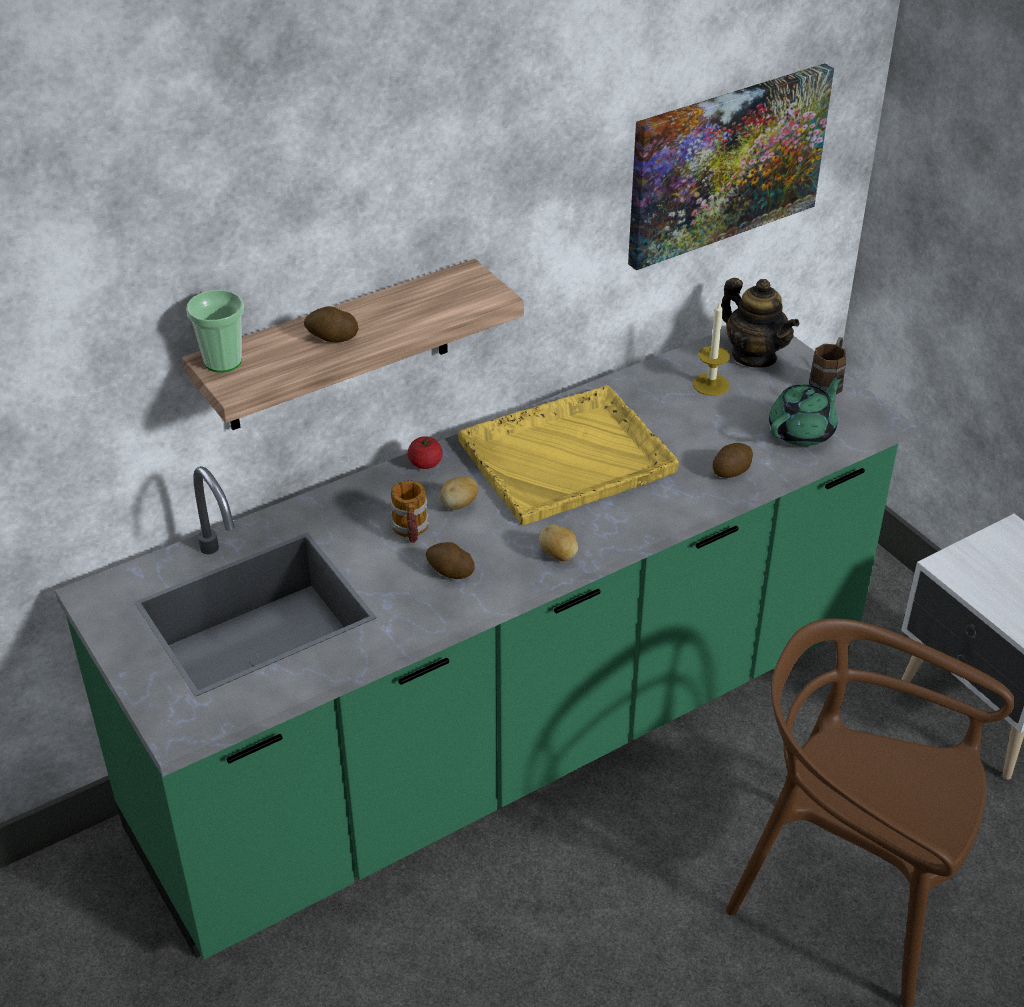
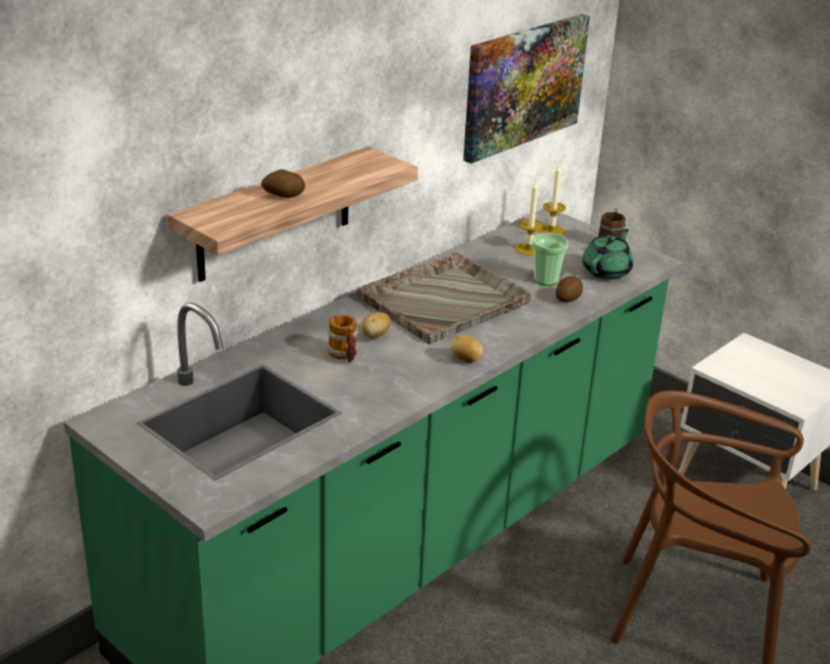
camera: 15 degrees left, 10 degrees down
(223, 361) = (203, 214): cup -> cup (545, 280)
(425, 464) = (337, 313): tomato -> none
(450, 572) = (387, 378): potato -> none
(569, 456) = (445, 299): yellow tray -> grey tray
(754, 356) = (551, 231): teapot -> candle

